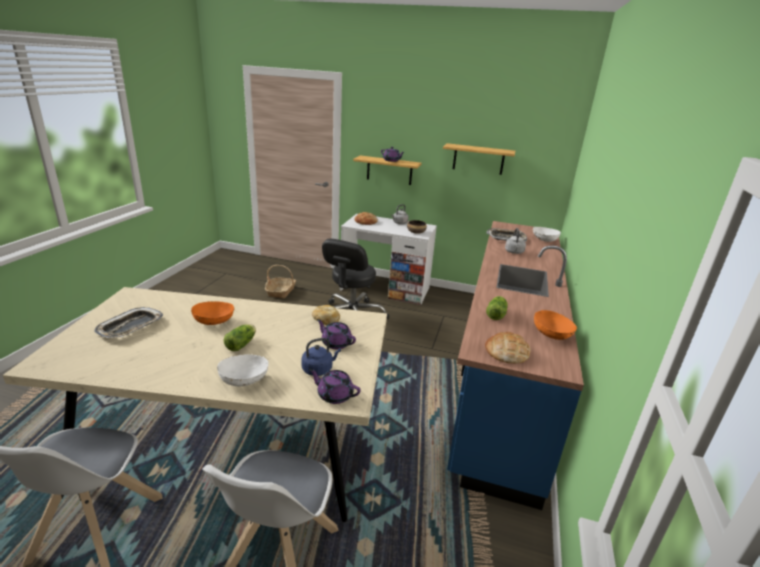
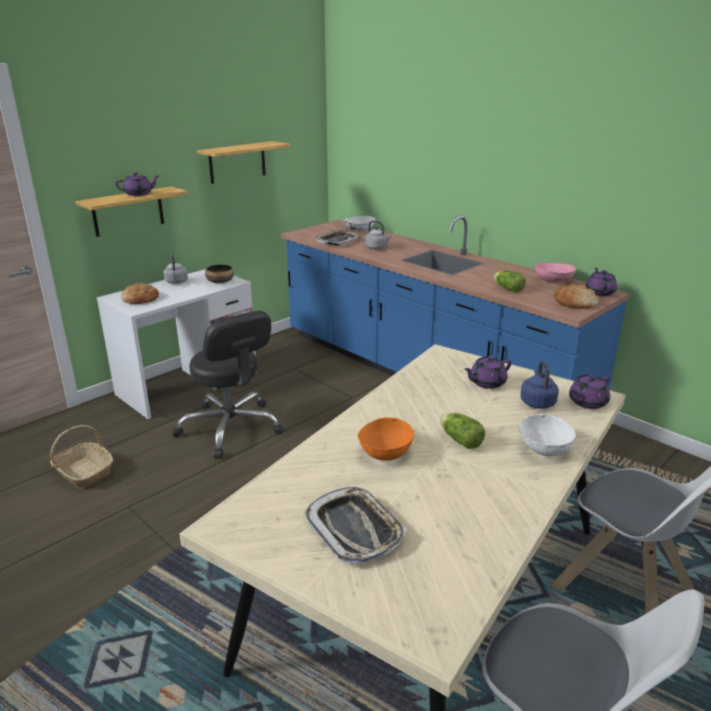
camera: 60 degrees left, 0 degrees up
(326, 321) = (433, 379): bread -> none
(552, 335) = (553, 281): orange bowl -> pink bowl
(556, 364) = (600, 292): none -> purple teapot

